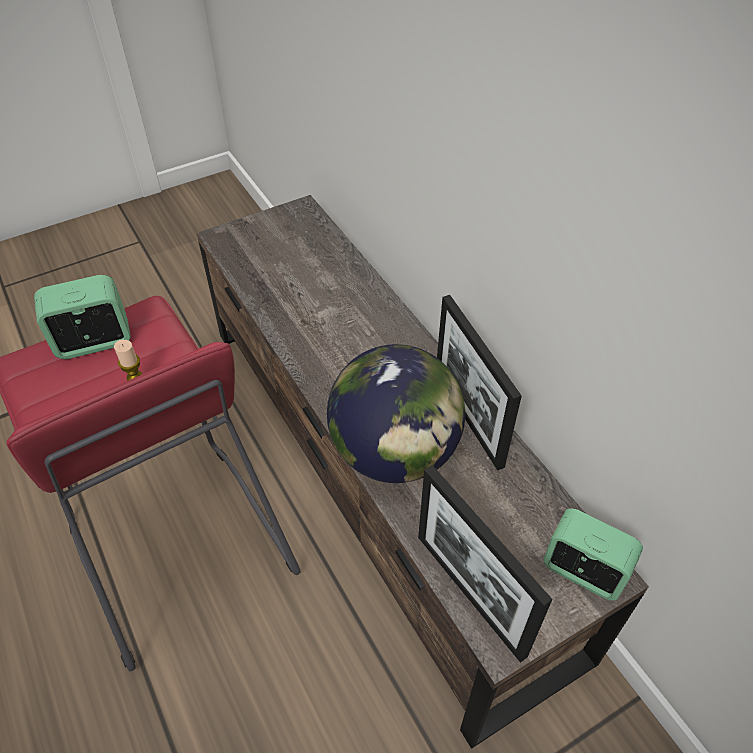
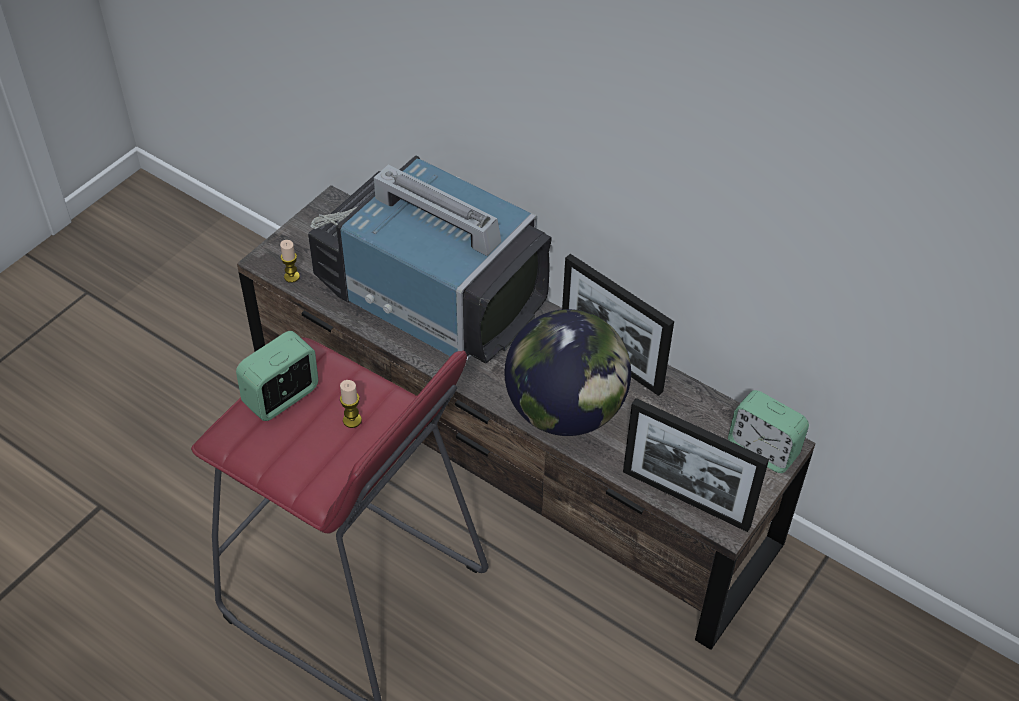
camera: 25 degrees left, 0 degrees up
(231, 255) = (292, 277): none -> candle
(333, 306) = (429, 296): none -> television
(583, 571) = (763, 450): alarm clock -> alarm clock turned 150 degrees counterclockwise

